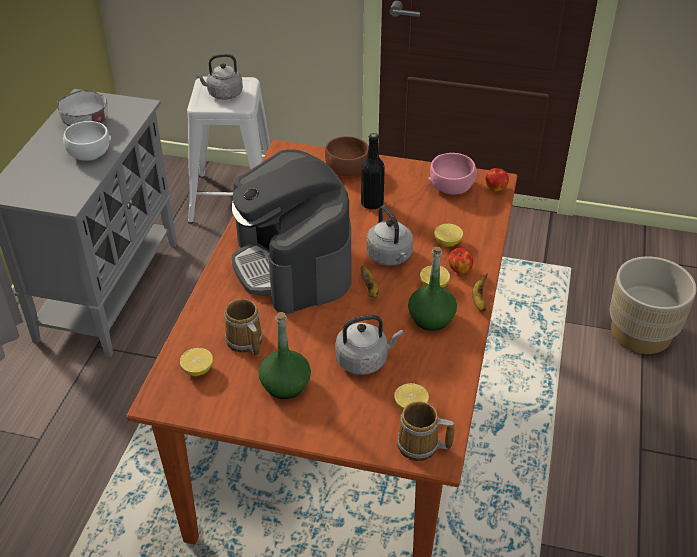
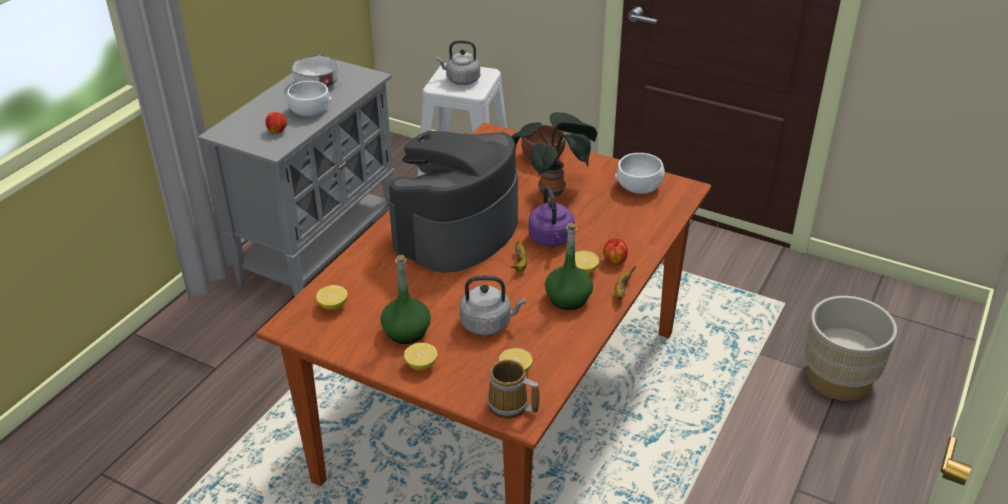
camera: 15 degrees right, 5 degrees down
(244, 342) = (384, 290): mug -> none
(293, 264) = (456, 232): coffee machine -> coffee machine turned 45 degrees clockwise
(372, 203) = (554, 190): black bottle -> potted plant
(390, 257) = (551, 239): grey kettle -> purple kettle
(447, 243) = (613, 235): lemon -> lemon (421, 365)
(451, 186) = (639, 186): pink bowl -> white bowl
(496, 188) = (683, 194): apple -> apple (277, 131)

